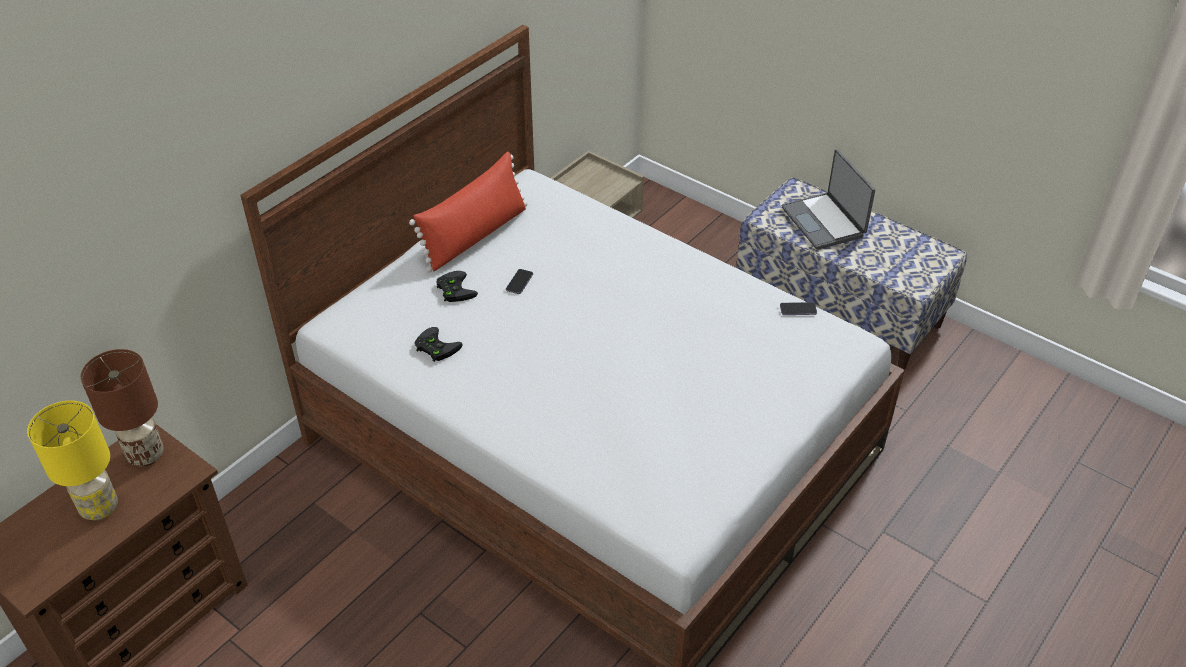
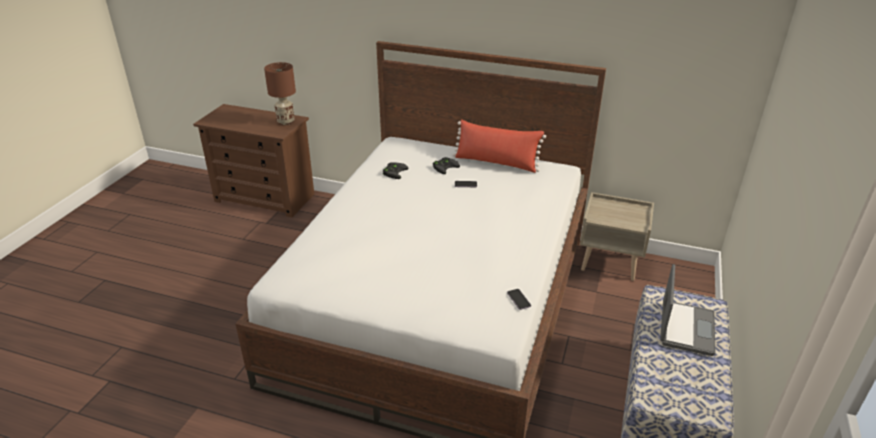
camera: 70 degrees right, 10 degrees down
(98, 508) = (252, 121): yellow table lamp -> none
(824, 222) = (685, 328): laptop -> laptop turned 150 degrees clockwise

